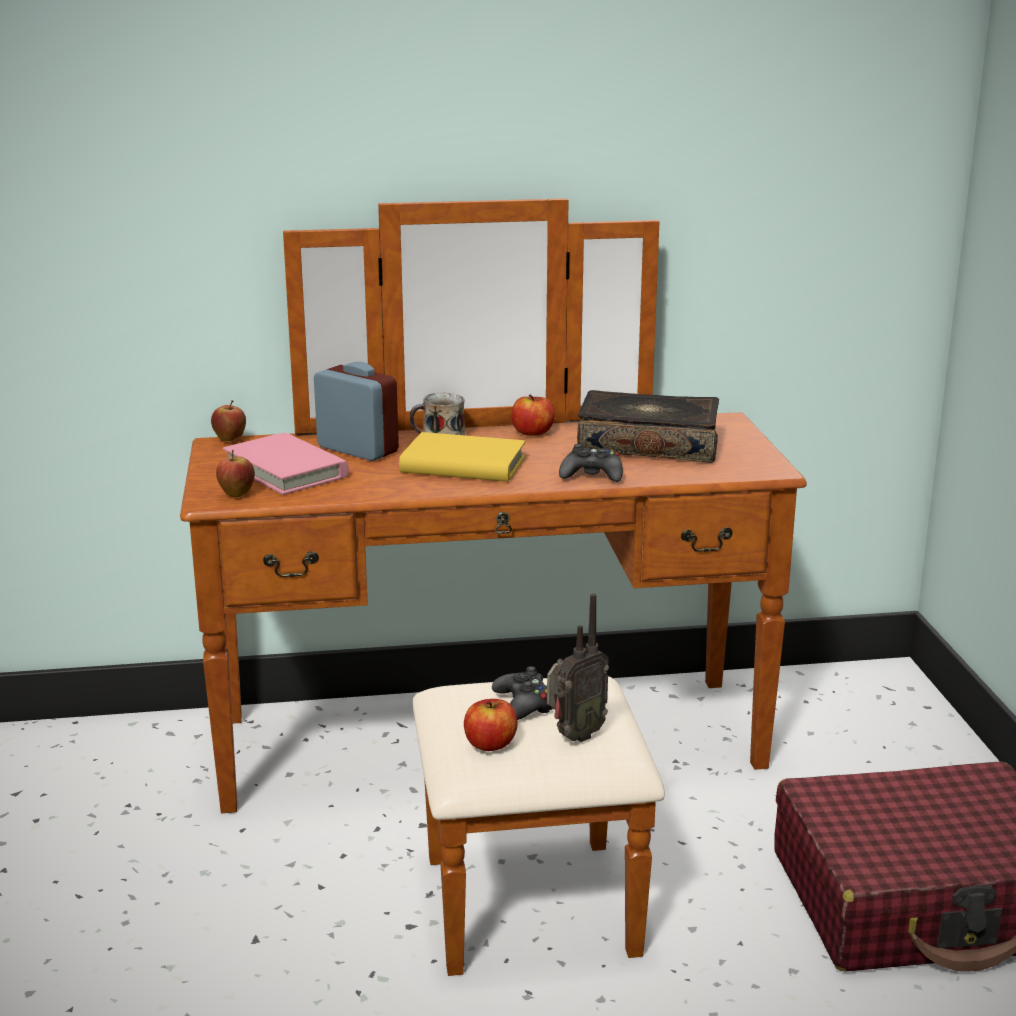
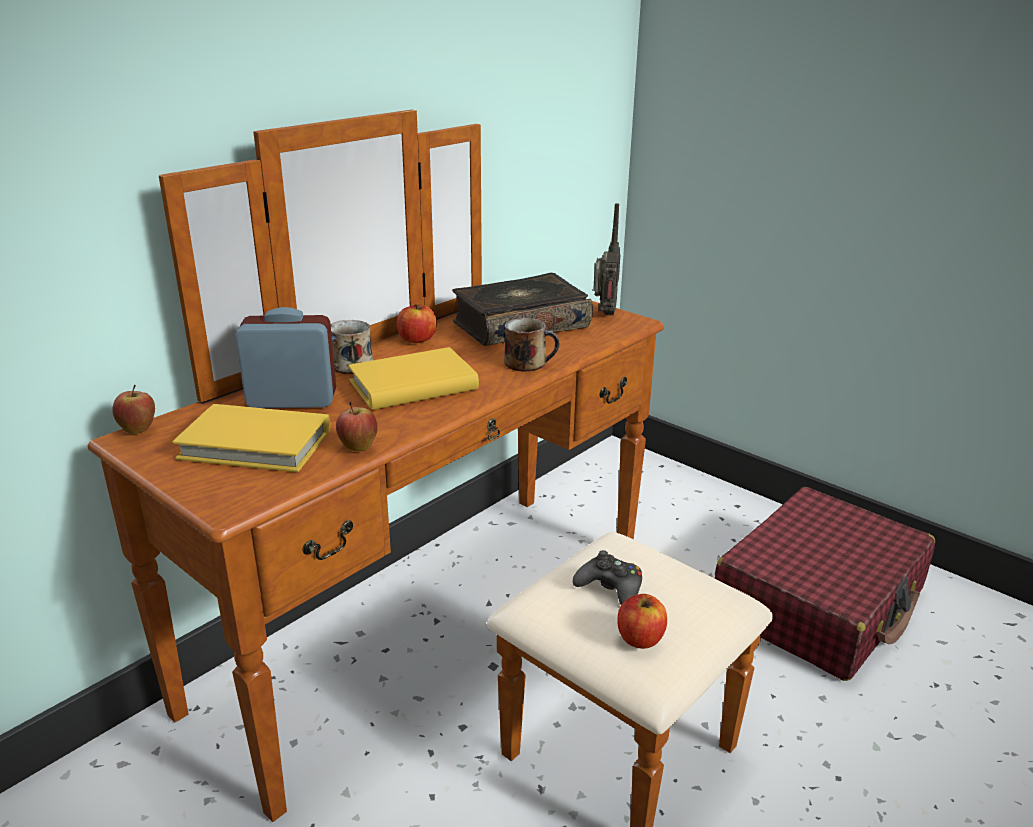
camera: 40 degrees left, 5 degrees up
(236, 495) = (248, 489): apple -> apple (358, 448)
(286, 470) = (256, 444): pink book -> yellow book
(574, 736) = (683, 597): radio -> radio (604, 314)
(592, 475) = (528, 363): black game controller -> mug

